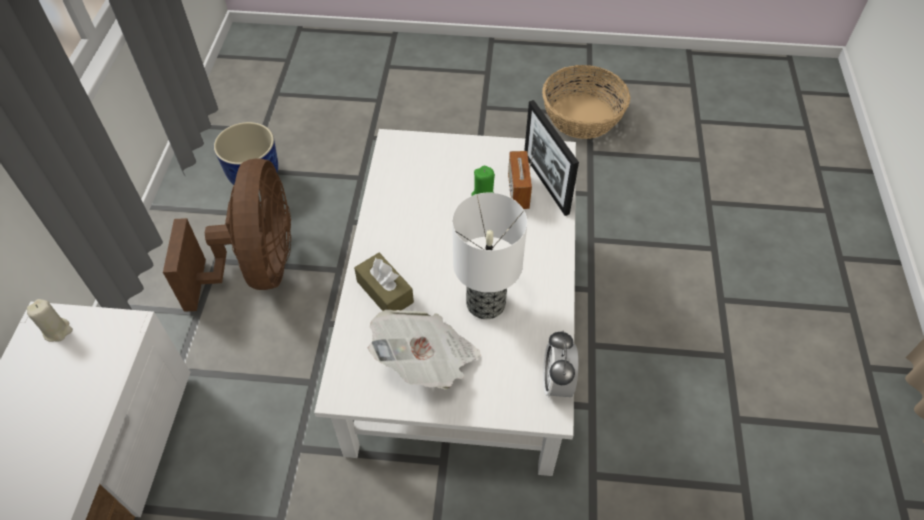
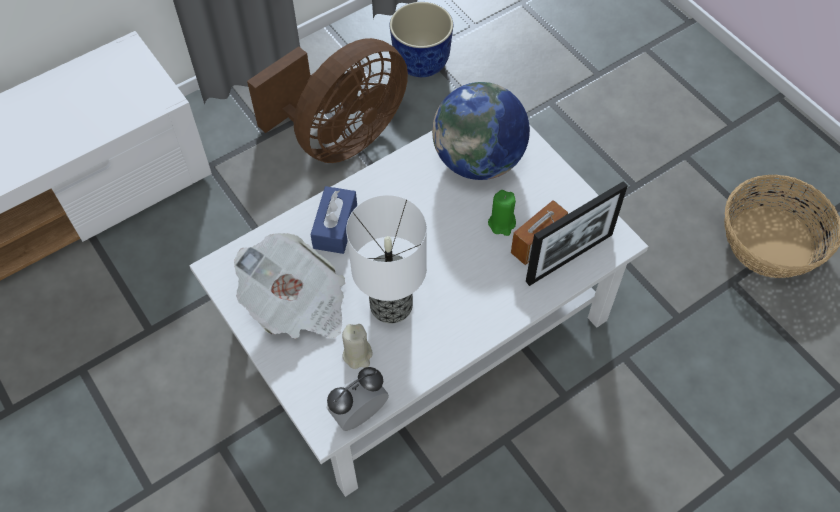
camera: 50 degrees right, 5 degrees up
(57, 330) = (126, 65): beige candle -> beige candle (357, 355)
(385, 292) = (335, 227): brown tissue box -> blue tissue box
(421, 175) = (478, 160): none -> globe
(546, 183) = (569, 258): picture frame -> picture frame turned 150 degrees counterclockwise

